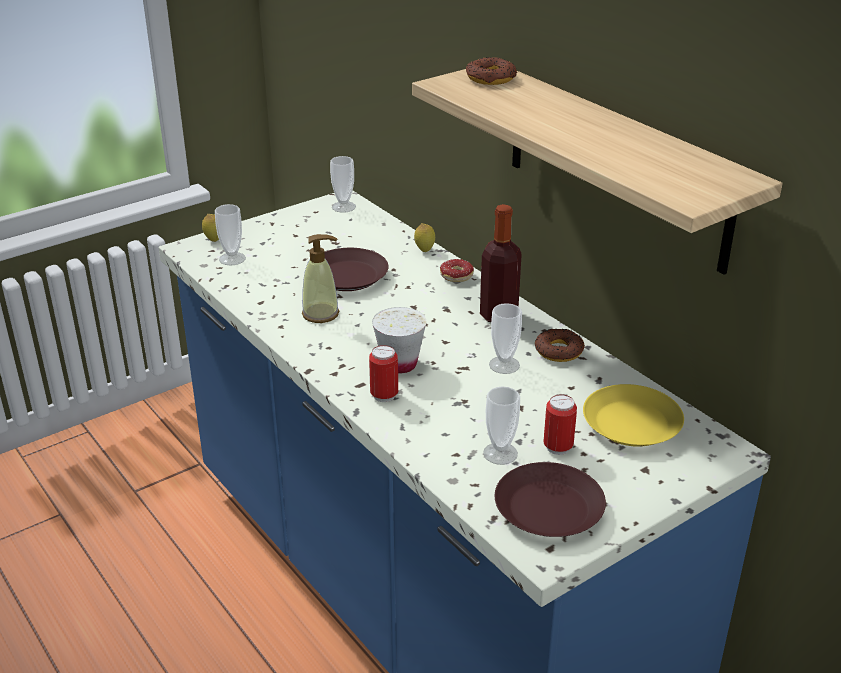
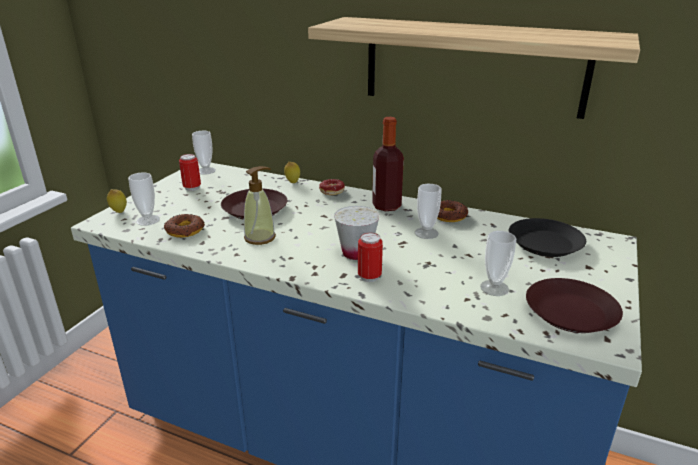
camera: 30 degrees left, 5 degrees down
(491, 78) = (359, 21): donut -> donut (185, 230)
(558, 447) = (523, 271): can -> can (192, 188)
(632, 424) = (545, 243): yellow plate -> black plate

